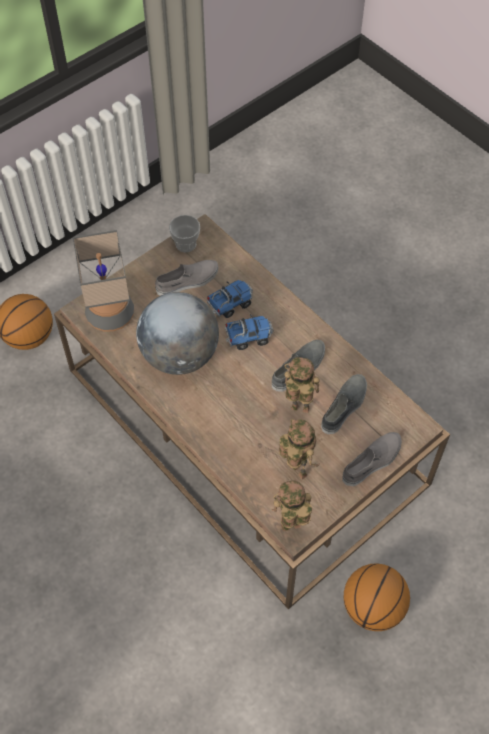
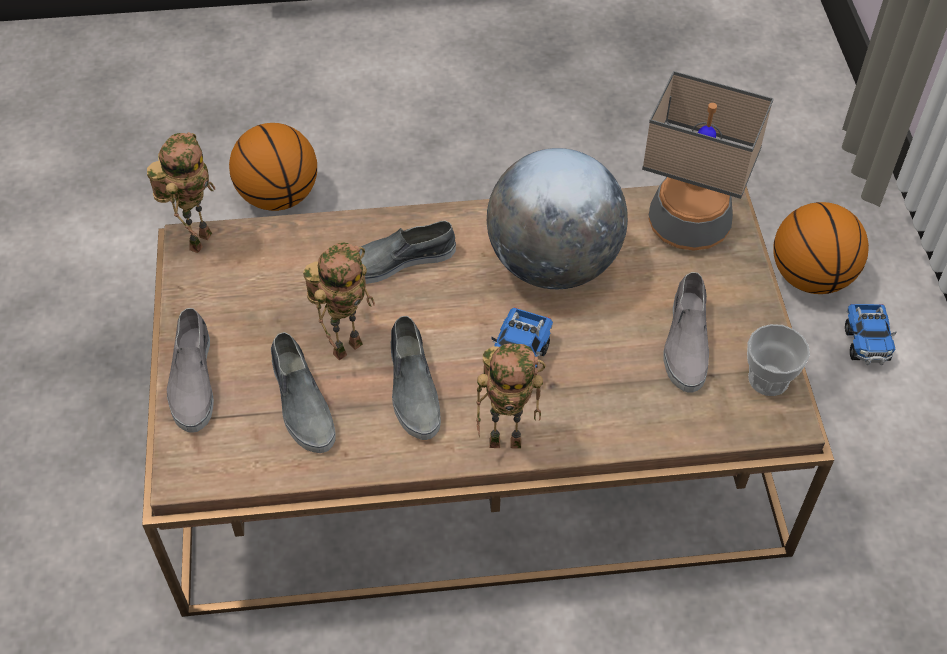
camera: 125 degrees right, 5 degrees down
(230, 304) = (599, 371): toy truck -> toy truck (866, 343)
(230, 423) = (396, 261): none -> grey shoe
(296, 471) = (263, 289): toy robot -> toy robot (507, 440)
(373, 607) = (105, 425): basketball -> basketball (278, 197)

